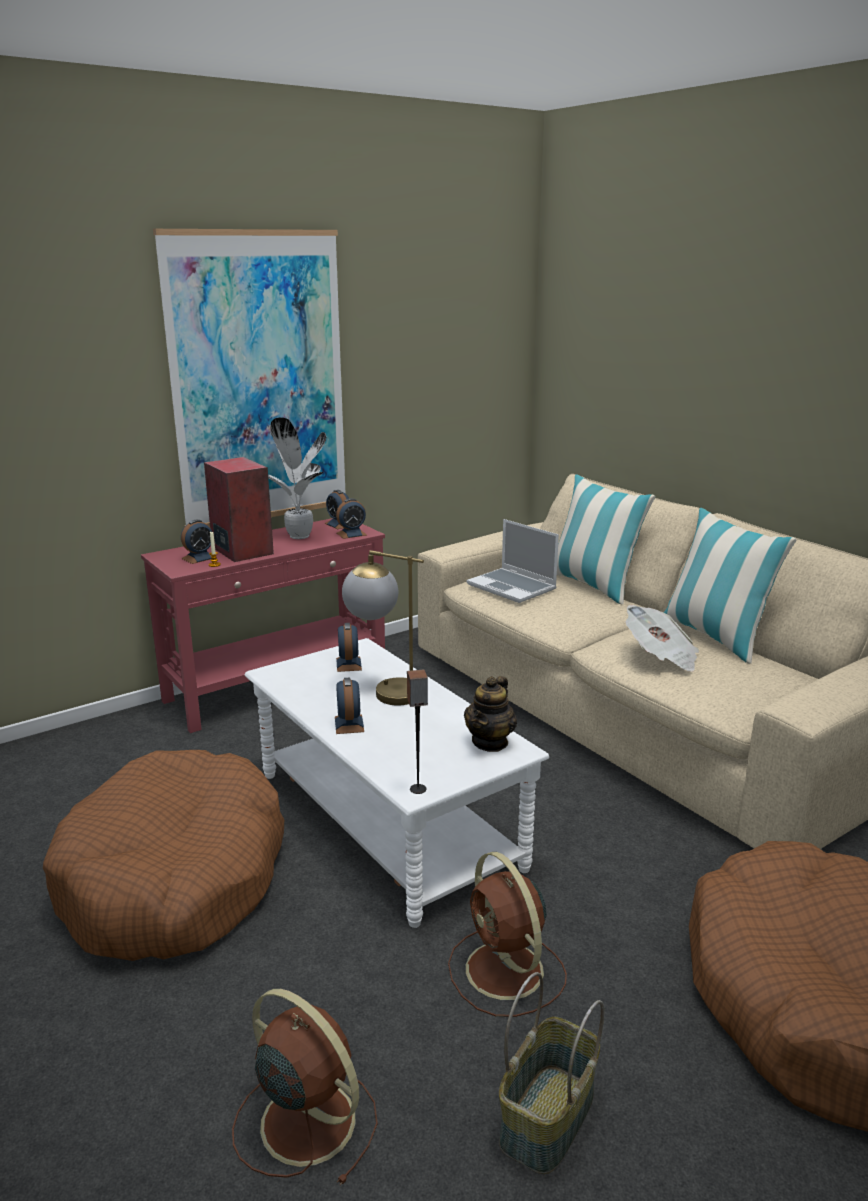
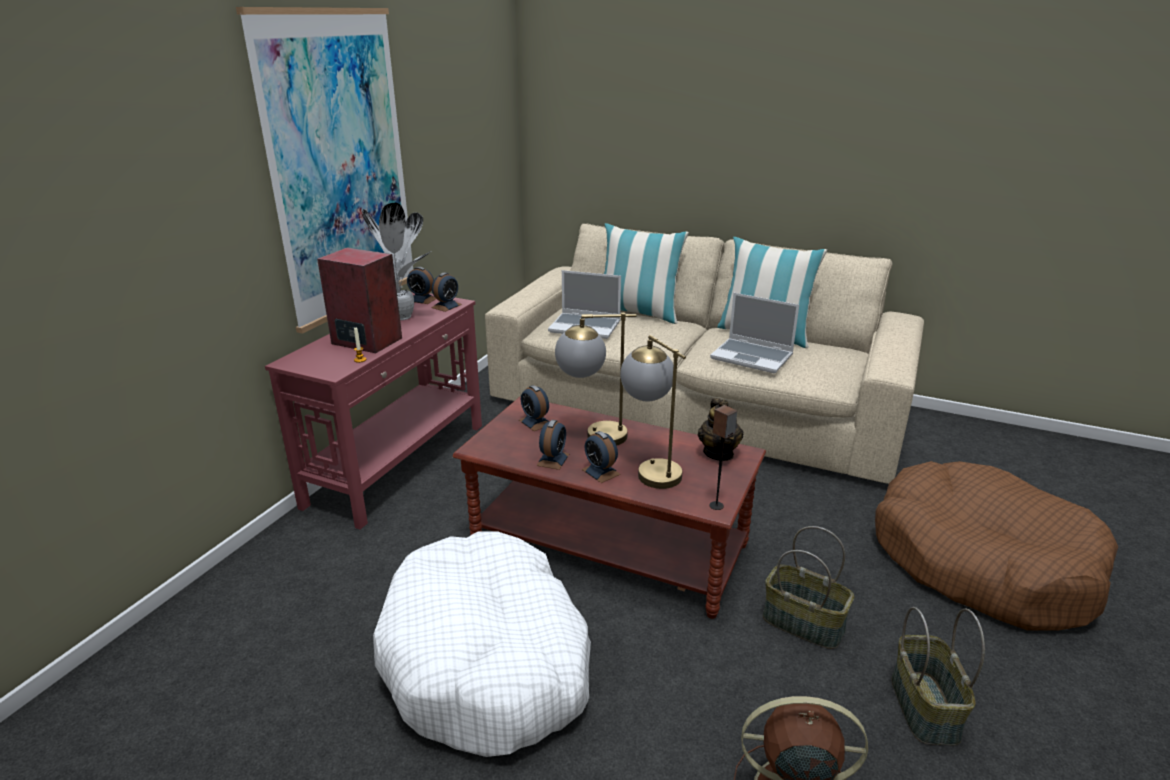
camera: 30 degrees left, 5 degrees up
(174, 878) = (487, 660): brown dog bed -> white dog bed
(199, 558) = (334, 356): alarm clock -> alarm clock (553, 459)
(387, 820) = (609, 545): white coffee table -> brown coffee table
(399, 735) = (650, 468): none -> table lamp
(506, 973) = (804, 623): brown fan -> basket
(661, 657) = (753, 357): newspaper -> laptop

